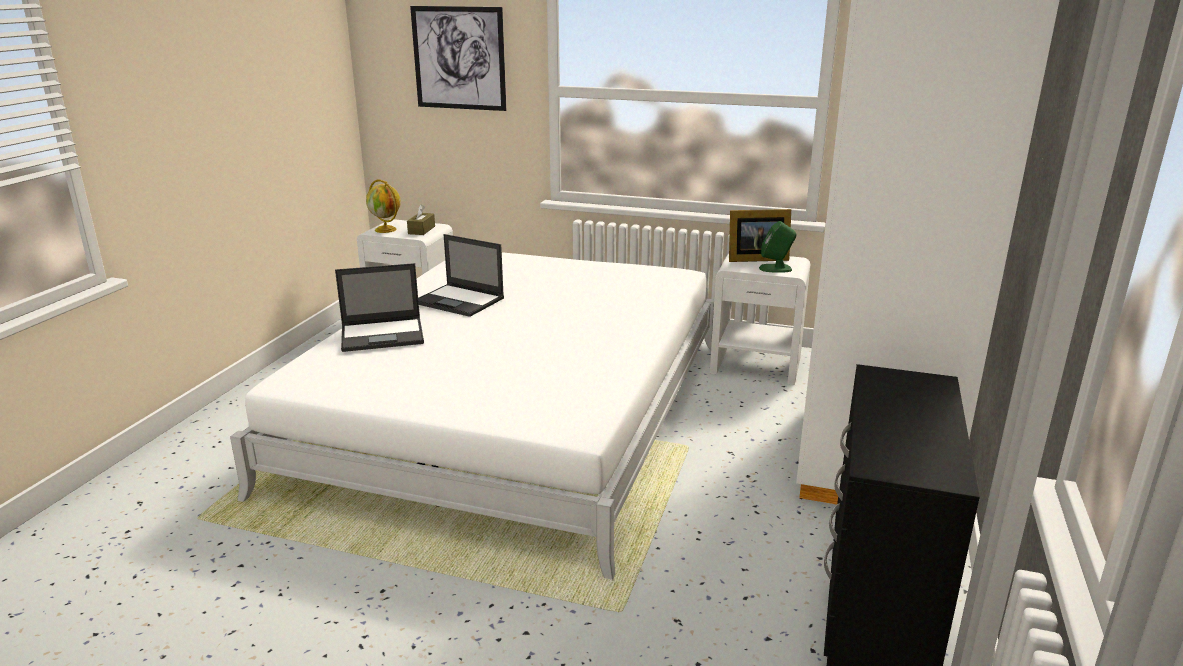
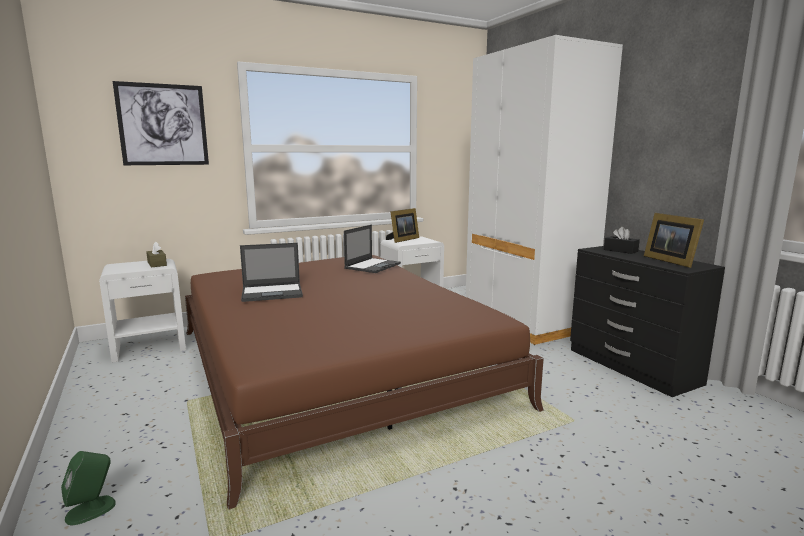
camera: 45 degrees left, 10 degrees down
(383, 335) = (266, 320): laptop -> laptop (373, 266)
(386, 230) = (123, 269): globe -> none
(516, 412) = (333, 366): white bed -> brown bed
(776, 268) = (422, 241): green speaker -> green speaker (91, 510)
(915, 393) = (620, 250): none -> black tissue box
(919, 444) = (670, 260): none -> picture frame

